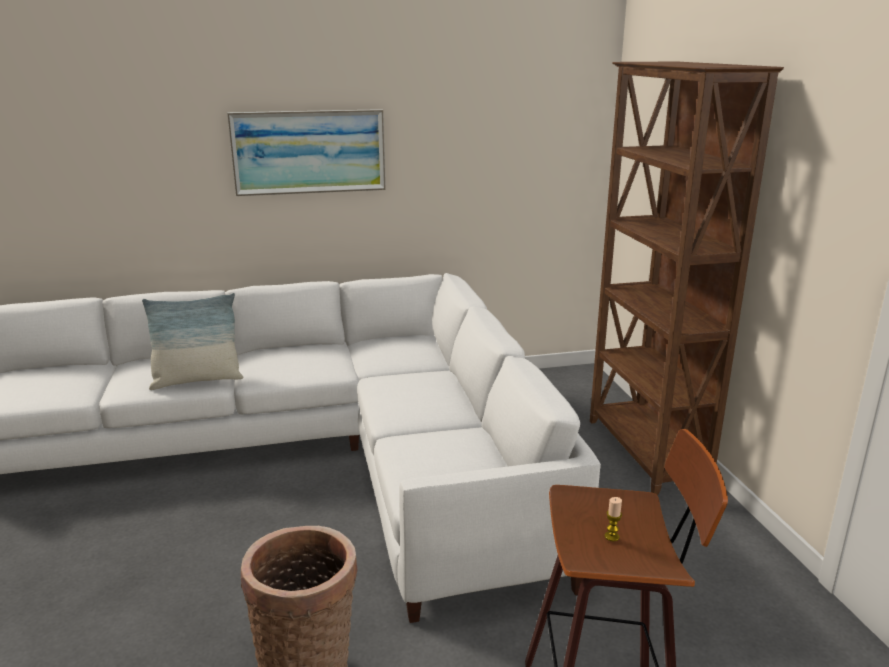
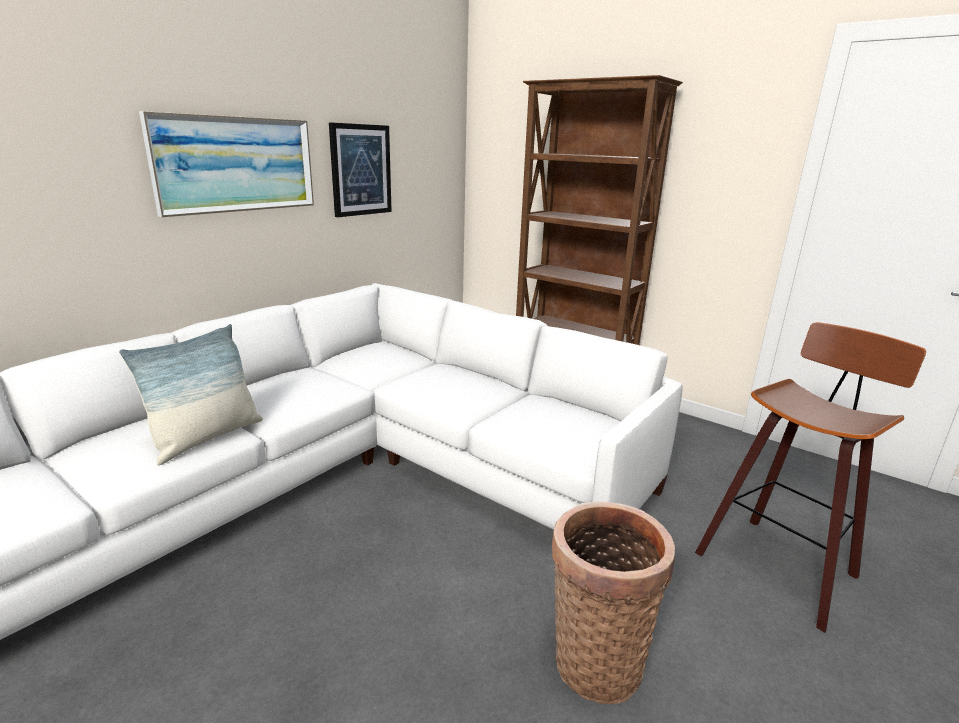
camera: 40 degrees left, 0 degrees up
(450, 155) = (361, 170): none -> picture
(611, 536) = (821, 410): candle -> none

